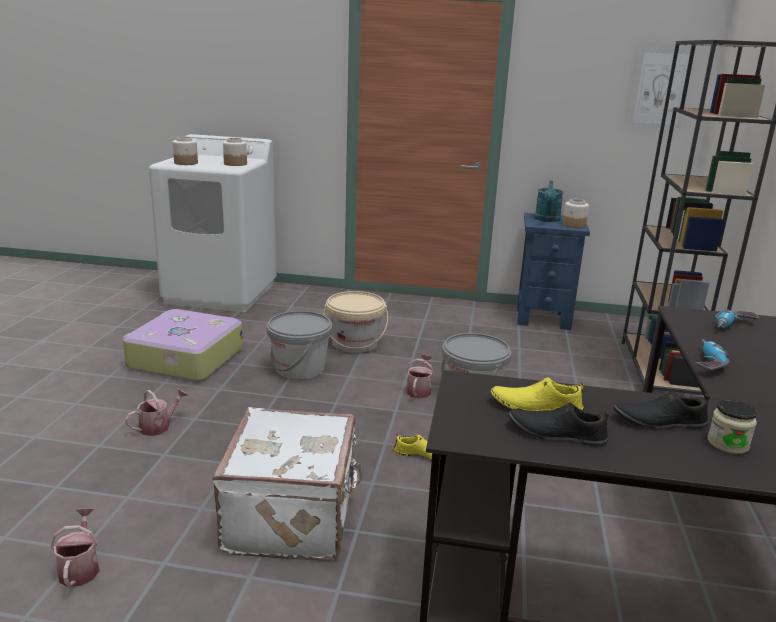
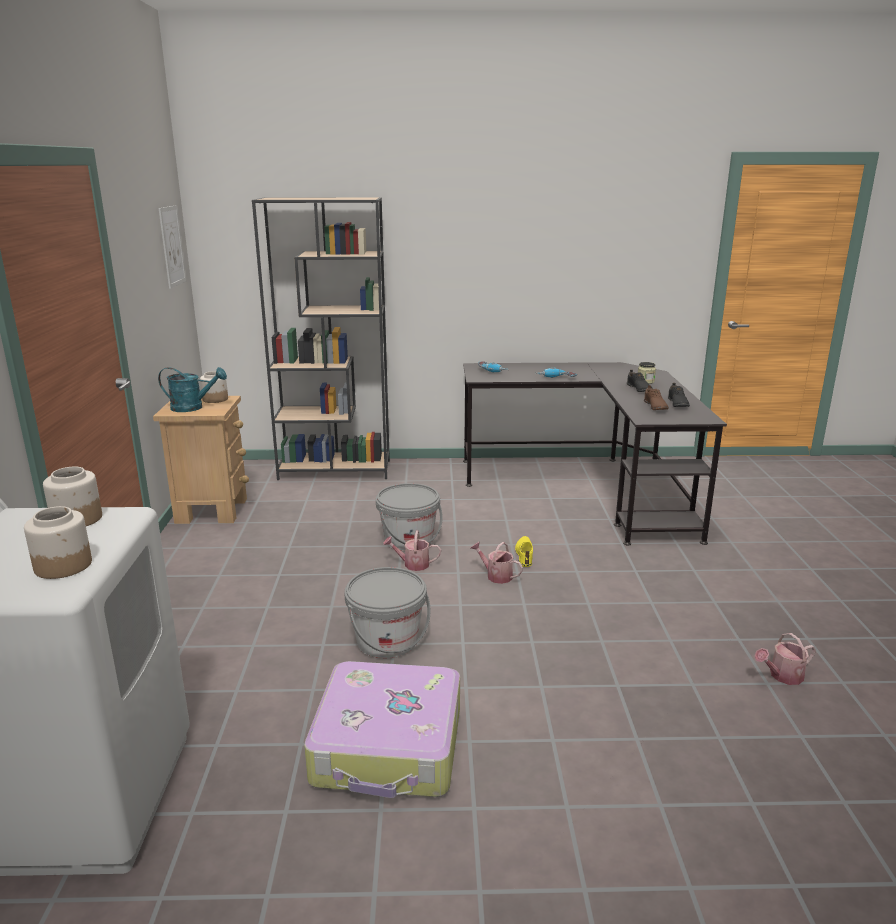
camera: 100 degrees left, 0 degrees up
(158, 426) = (572, 707): watering can -> watering can (496, 575)
(294, 516) = (643, 596): white suitcase -> none
(354, 343) = (304, 613): beige bucket -> none
(535, 406) = (655, 407): yellow shoe -> brown shoe
(543, 318) = (213, 510): blue nightstand -> beige nightstand

